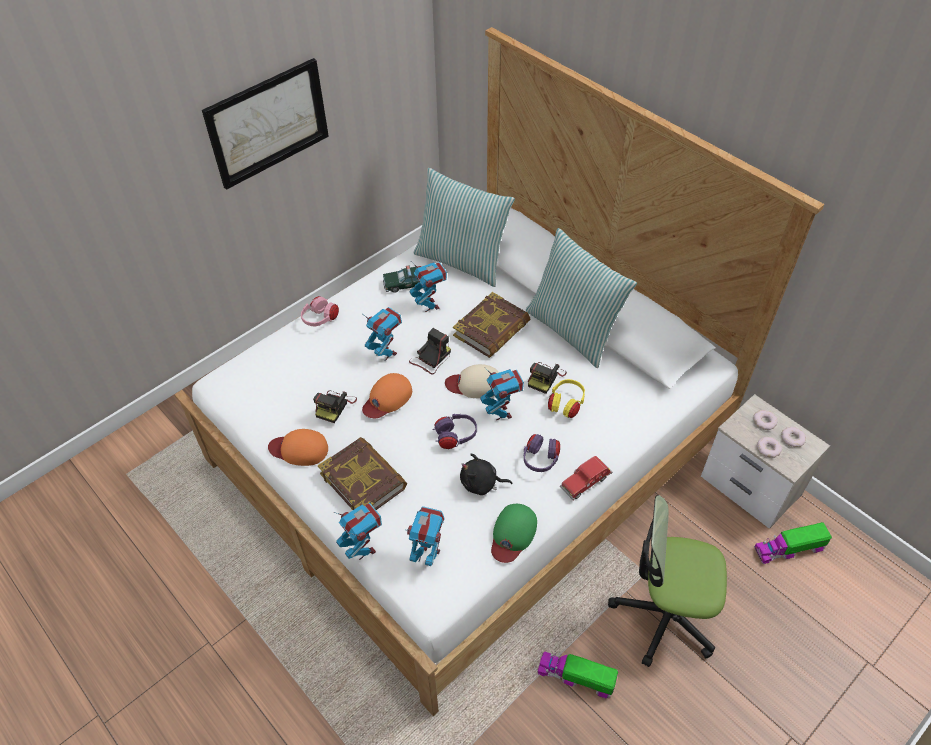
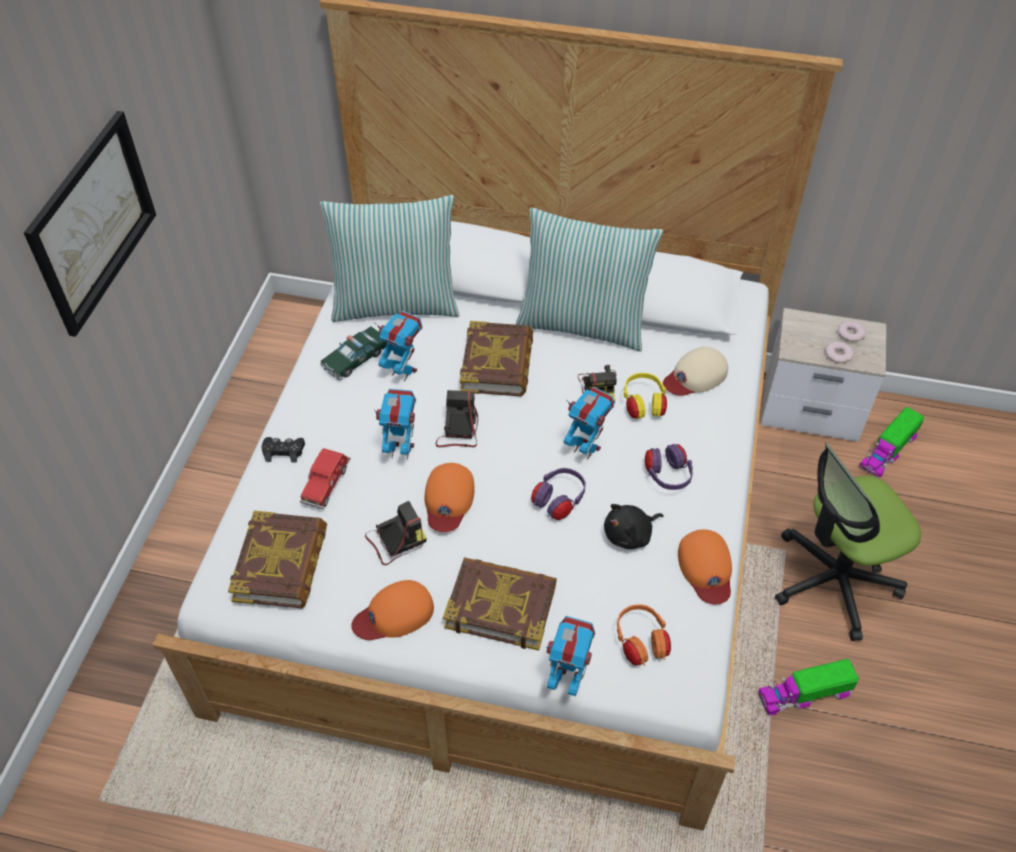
camera: 35 degrees left, 0 degrees up
(262, 384) = (281, 564): none -> book
(320, 319) = (283, 451): pink headphones -> black game controller
(335, 406) = (395, 541): camera -> camera turned 105 degrees counterclockwise
(428, 555) = (641, 643): toy robot -> orange headphones
(474, 384) = (531, 433): beige cap -> beige cap (695, 376)
(512, 534) = (706, 568): green cap -> orange cap
(585, 482) = (729, 474): red toy car -> red toy car (326, 484)
(764, 421) = (814, 330): donut -> none

